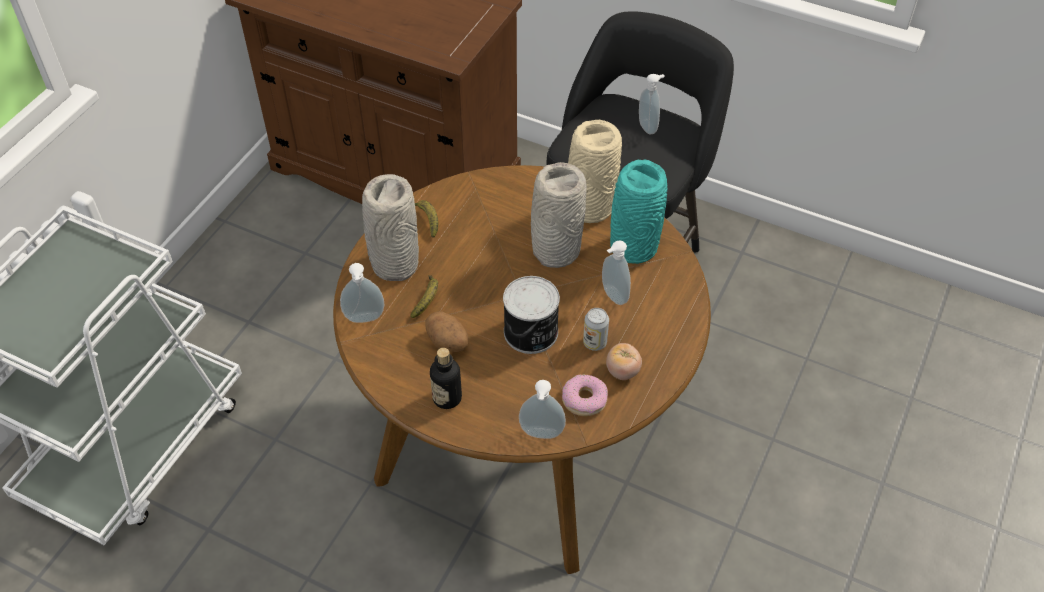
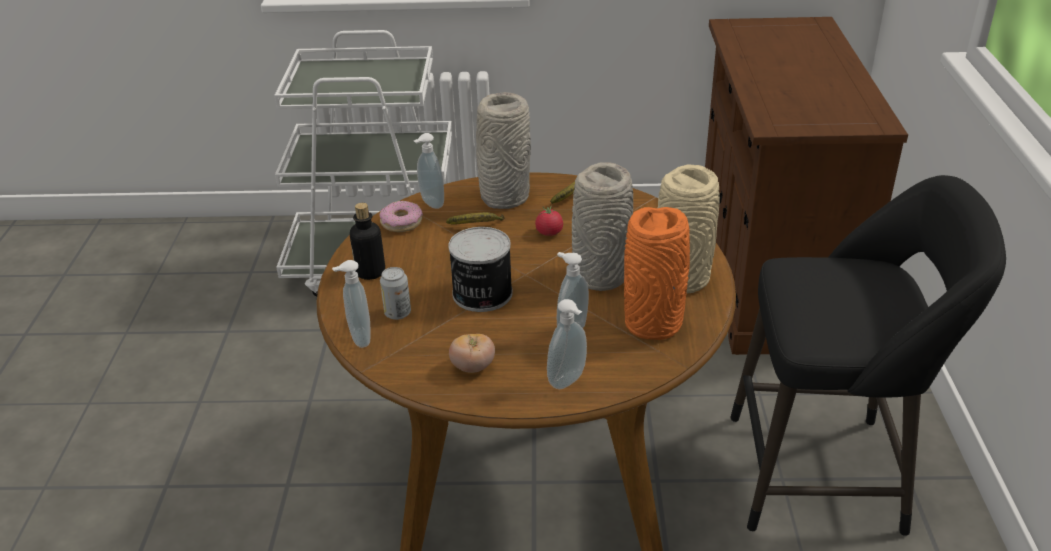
camera: 65 degrees right, 15 degrees down
(448, 342) = (435, 252): potato -> none
(473, 257) = (549, 232): none -> tomato
(584, 400) = (418, 352): donut -> donut (401, 222)
(595, 342) = (498, 337): can -> can (397, 313)
(633, 246) = (653, 323): turquoise vase -> orange vase
(649, 127) = (878, 304): soap dispenser -> soap dispenser (569, 381)

